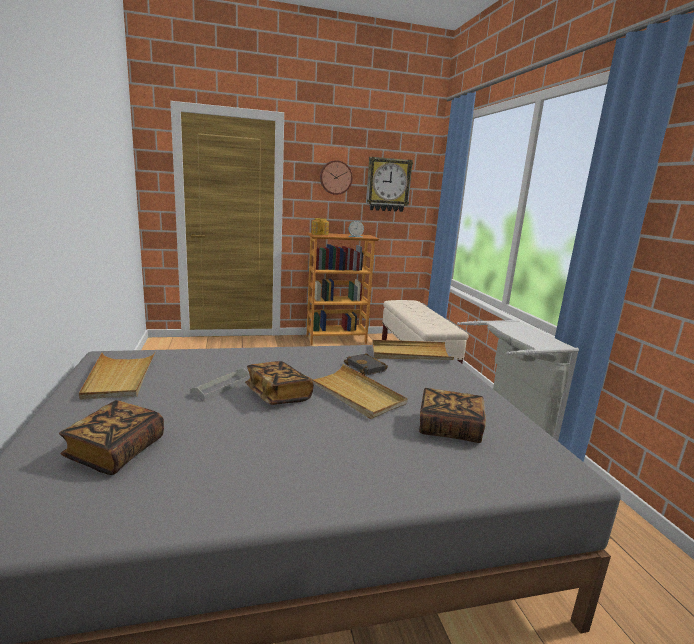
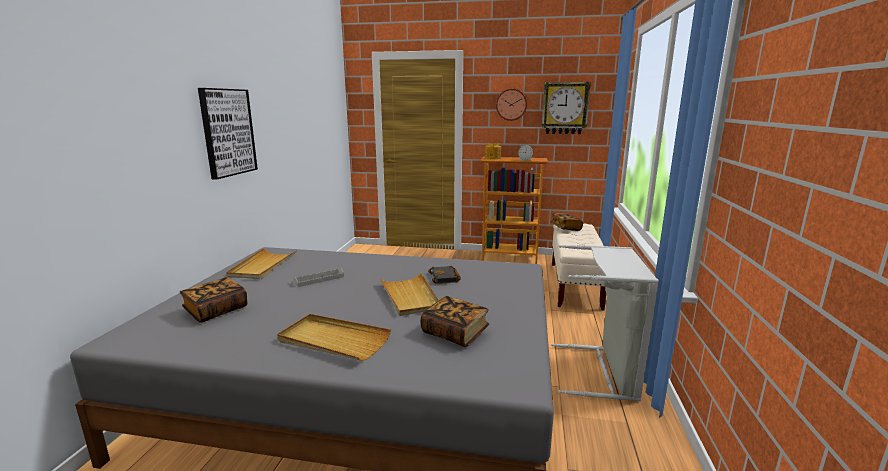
camera: 25 degrees right, 0 degrees up
(44, 187) = (228, 132): none -> picture
(278, 395) = (351, 290): book -> book (565, 228)
(410, 354) = (500, 270): beige tray -> beige tray (333, 340)

